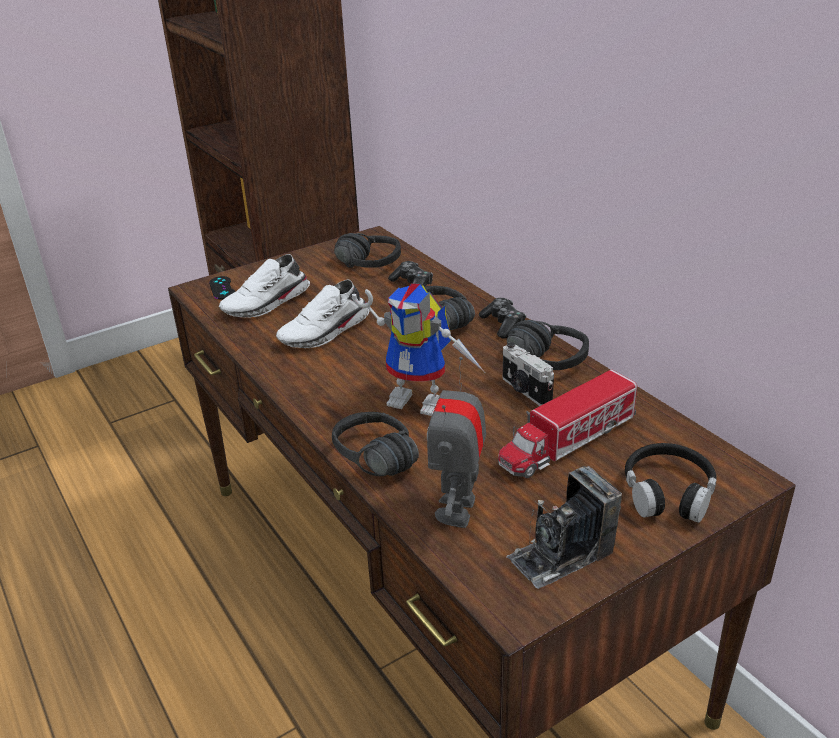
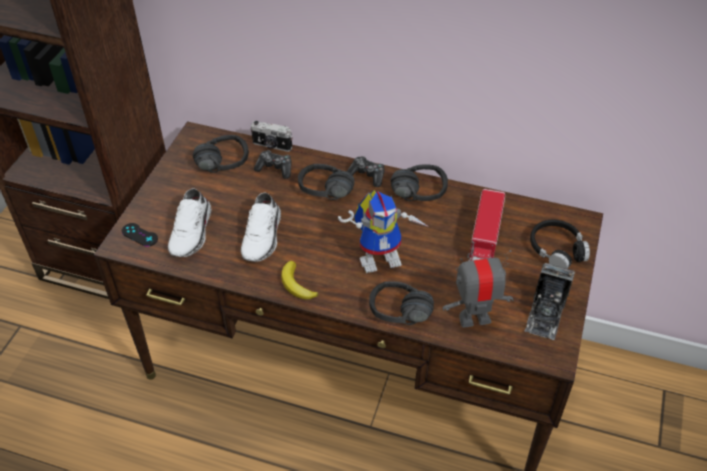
camera: 40 degrees left, 15 degrees up
(302, 383) = (296, 284): none -> banana
(457, 509) = (474, 318): toy robot -> toy robot turned 105 degrees clockwise
(525, 391) = (429, 221): camera -> camera (272, 146)

